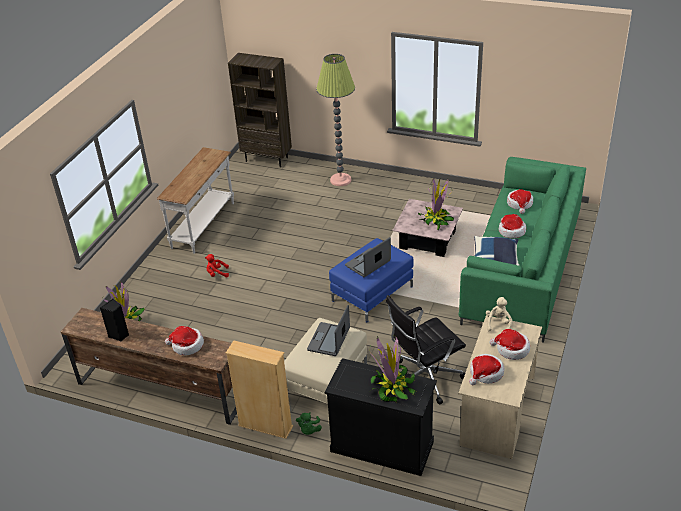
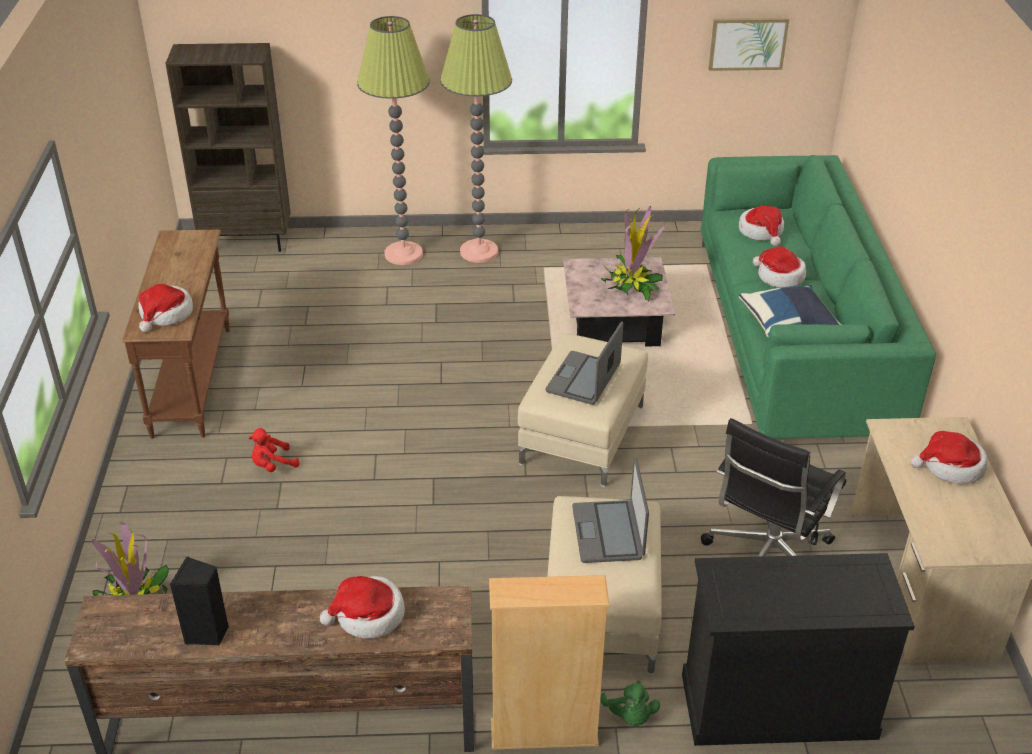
camera: 25 degrees left, 0 degrees up
(204, 225) = (194, 381): white console table -> brown console table
(372, 294) = (583, 435): blue ottoman -> beige ottoman
(380, 186) = (479, 252): none -> floor lamp
(392, 387) = (823, 587): potted plant -> none
(485, 373) = (943, 520): hat -> hat (166, 314)
(498, 324) = (897, 429): beige plush toy -> none
(540, 94) = (747, 43): none -> picture

